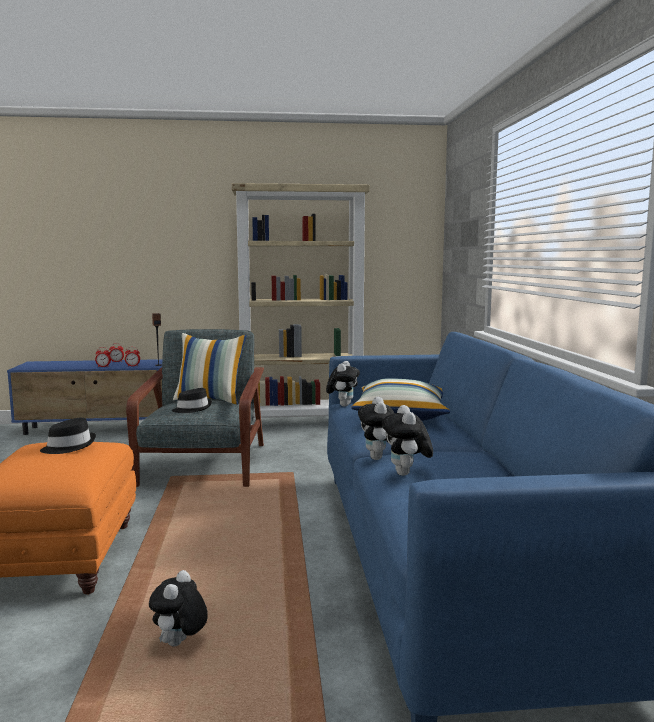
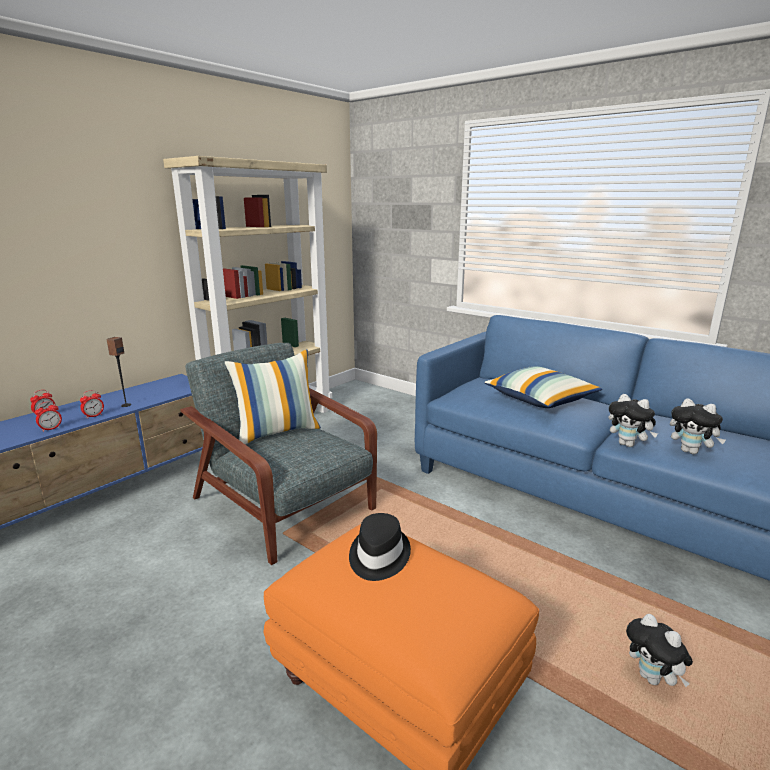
camera: 45 degrees left, 10 degrees up
(192, 409) = (303, 450): black hat -> none
(343, 405) = (453, 401): plush toy -> none

